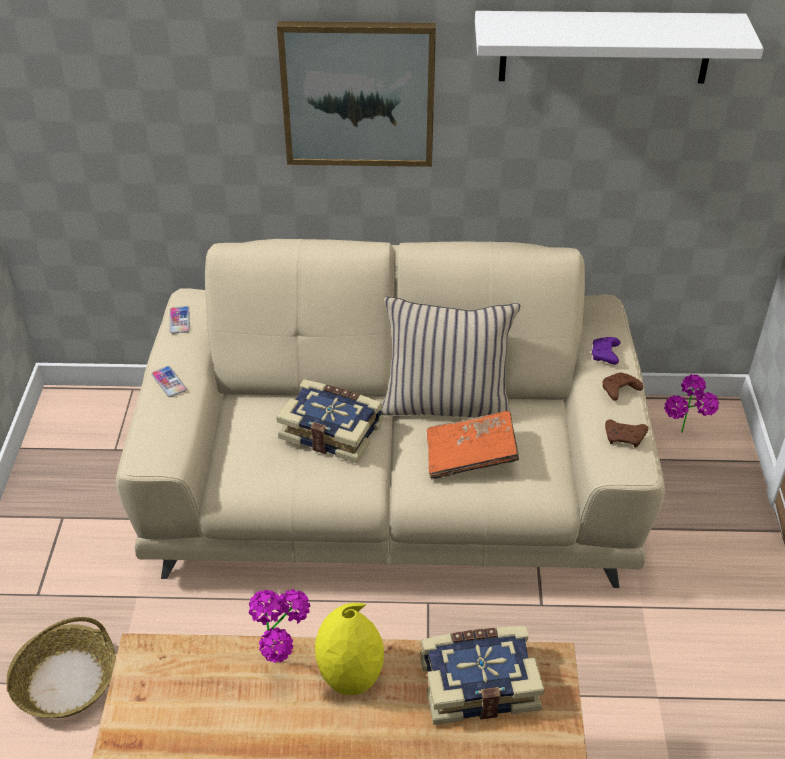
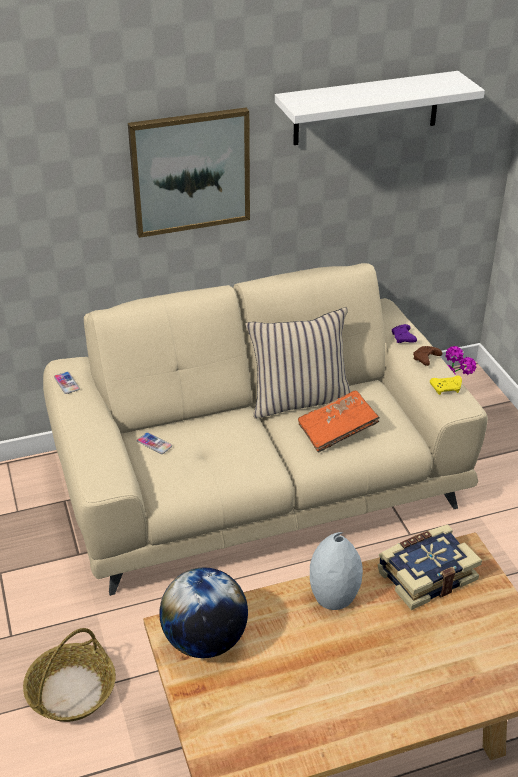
camera: 20 degrees left, 5 degrees down
(169, 382) = (85, 429): phone -> phone (154, 444)
(173, 684) = (205, 640): none -> globe
(285, 663) = (281, 602): potted plant -> none
(332, 430) = (224, 438): book -> none
(349, 674) = (332, 595): yellow vase -> grey vase
(625, 438) = (446, 388): brown game controller -> yellow game controller

